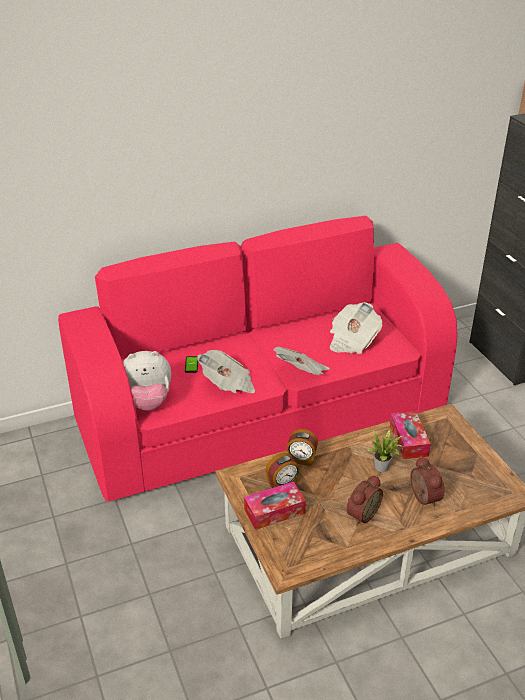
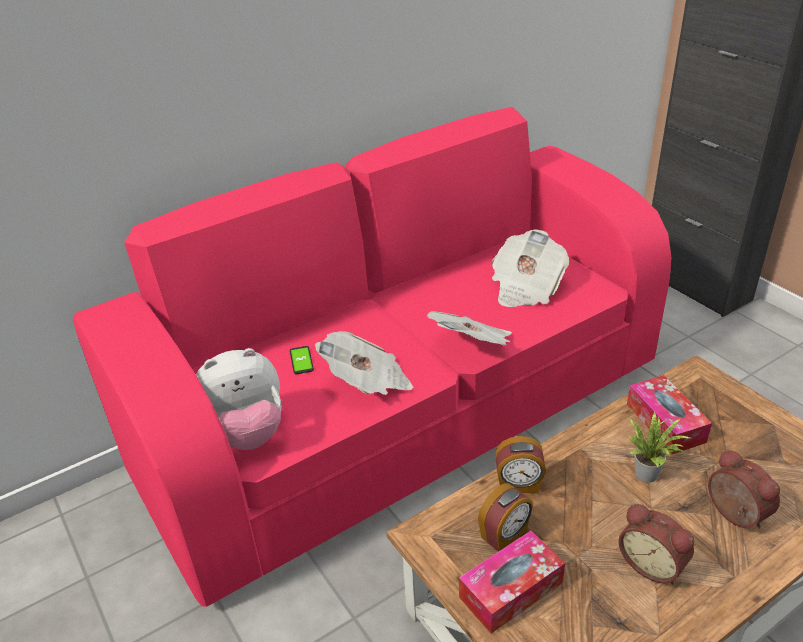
camera: 10 degrees left, 0 degrees up
(361, 513) = (652, 564): alarm clock -> alarm clock turned 105 degrees clockwise

